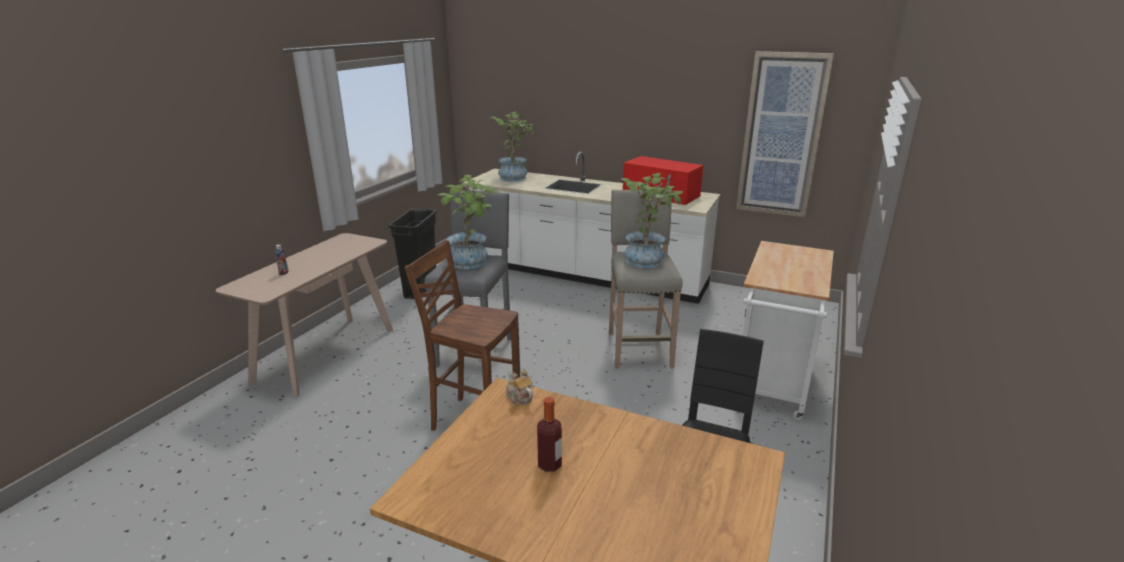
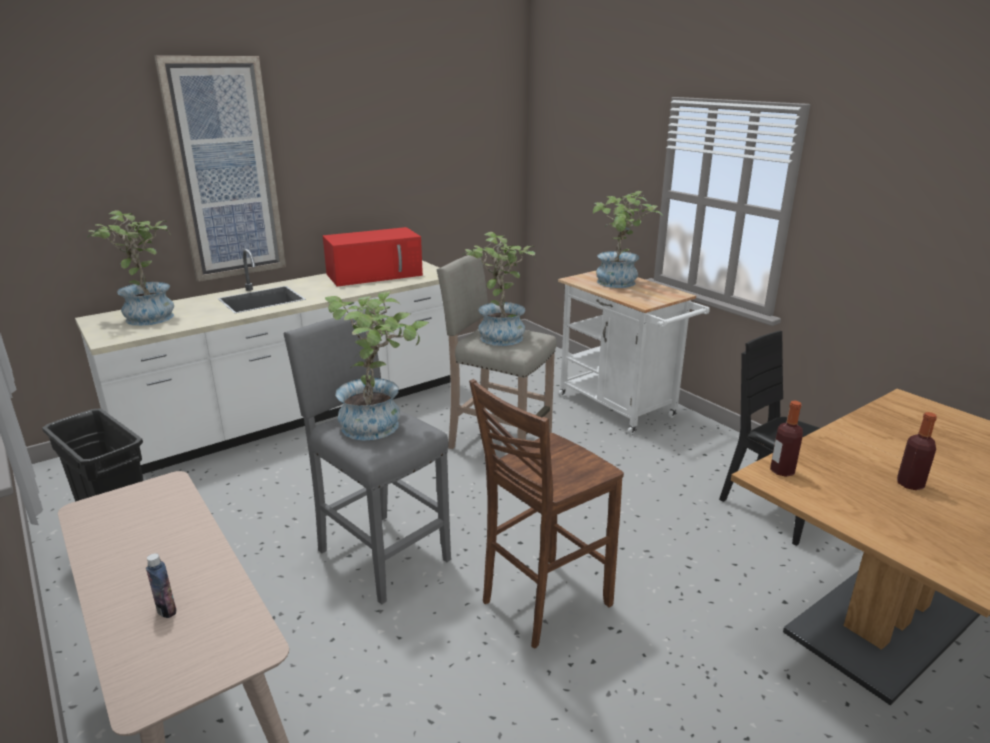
camera: 60 degrees left, 0 degrees up
(519, 397) = (782, 471): teapot -> bottle
(781, 136) = (458, 179): picture -> picture (225, 171)
(794, 262) = (619, 284): none -> potted plant

